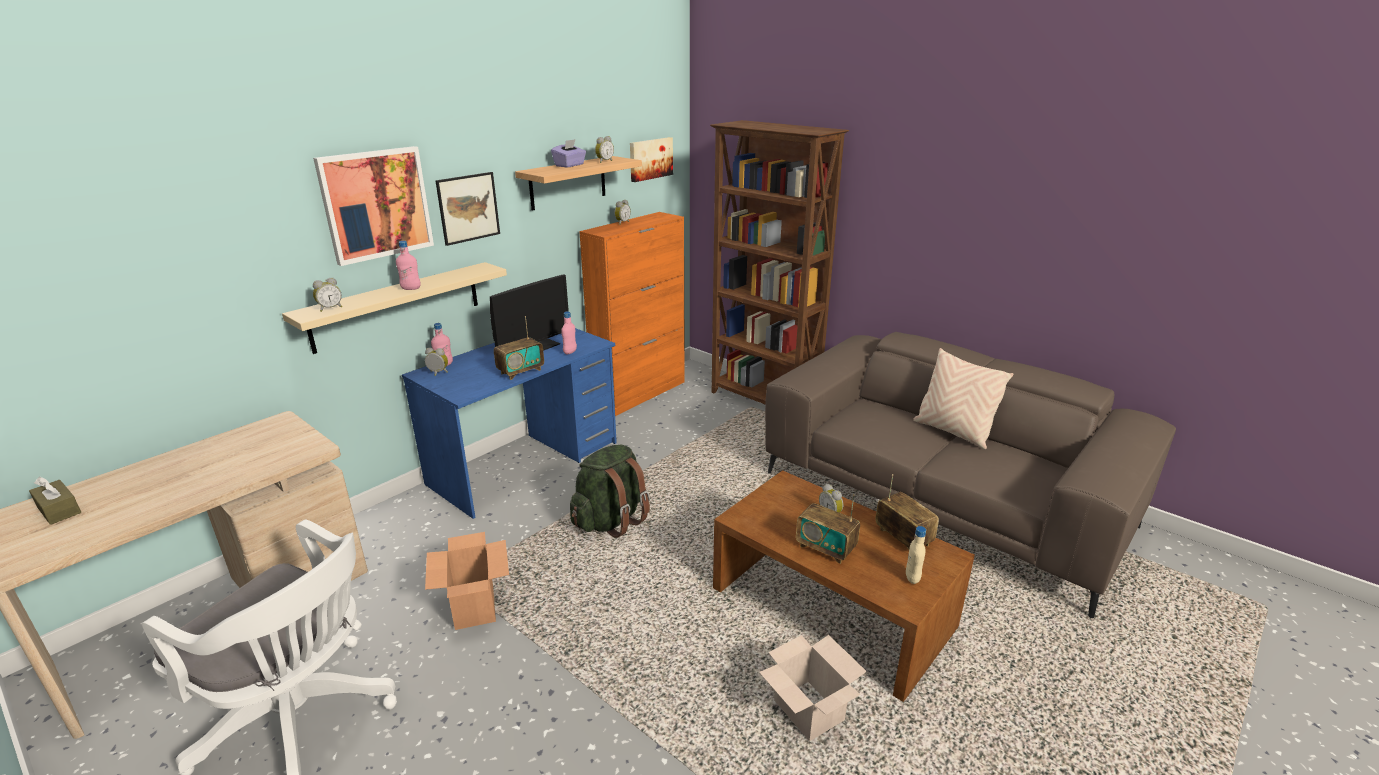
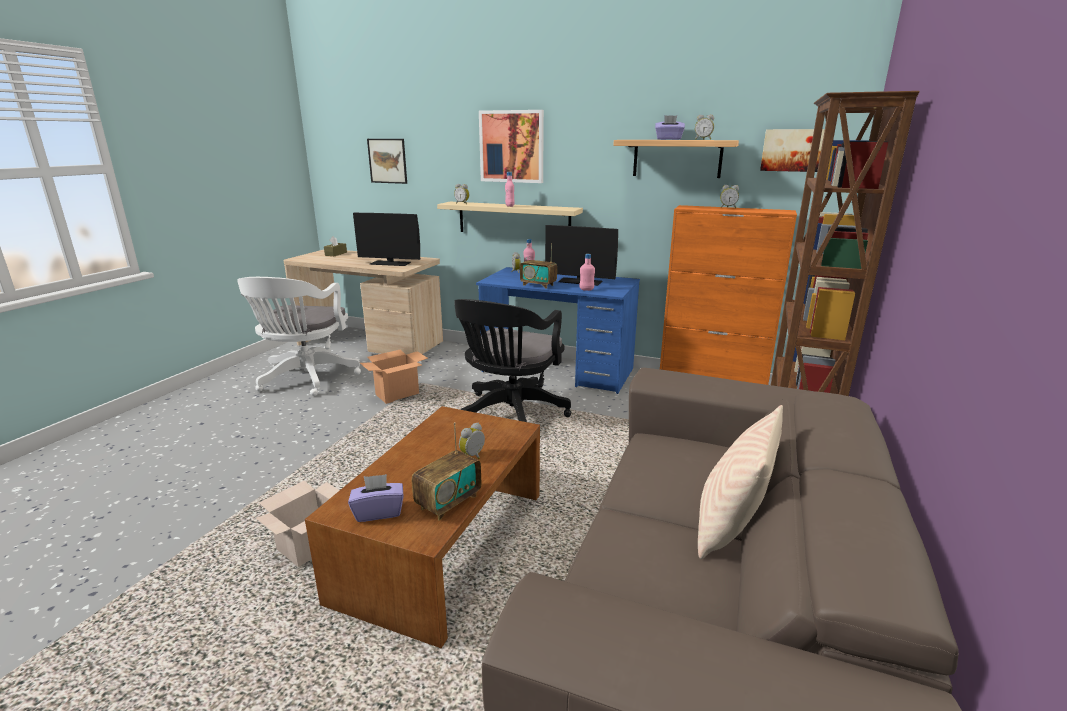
camera: 70 degrees right, 5 degrees down
(257, 455) = (390, 263): none -> monitor
(468, 208) = (576, 162): picture -> picture (387, 161)
(611, 520) = (510, 415): green backpack -> black office chair
(825, 548) = (415, 459): radio -> none
(912, 578) = (378, 512): beige bottle -> purple tissue box

